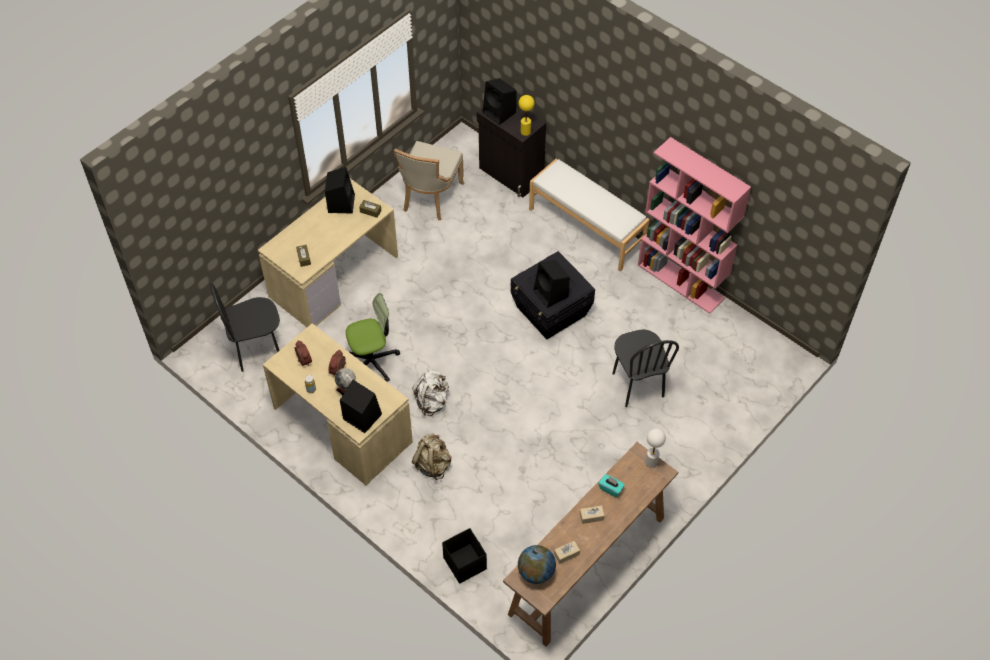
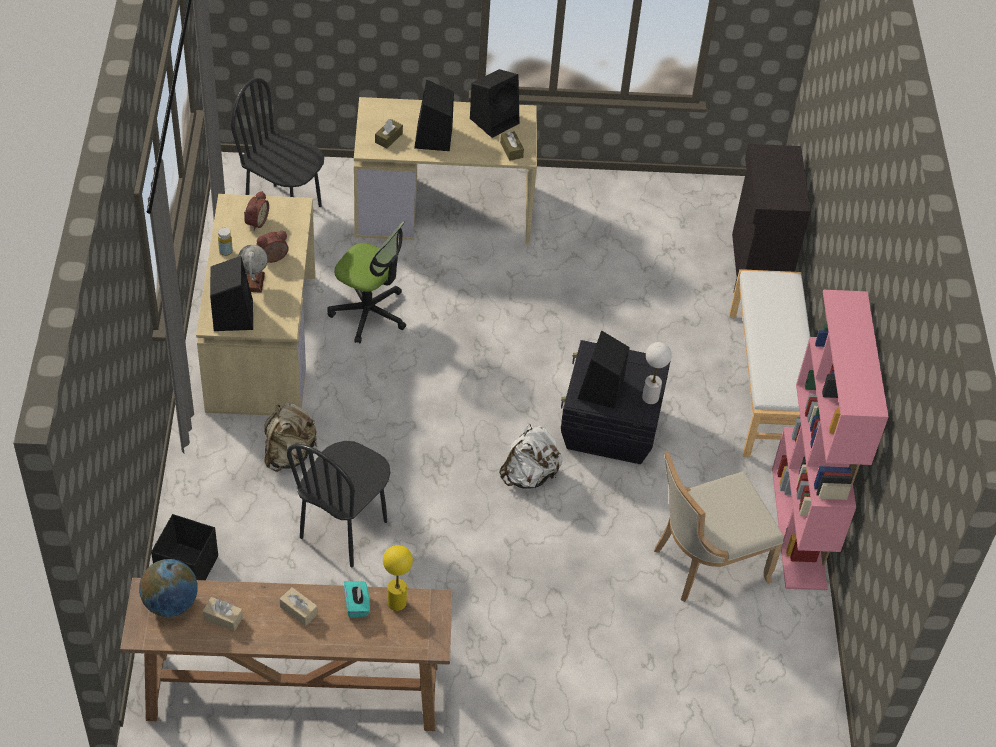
camera: 45 degrees right, 5 degrees down
(430, 198) = (639, 220): beige chair -> beige chair (705, 563)
(432, 402) = (370, 399): white backpack -> white backpack (529, 475)
(500, 113) = (772, 163): black speaker -> black speaker (433, 138)
(525, 132) = (774, 202): yellow table lamp -> yellow table lamp (397, 603)
(637, 385) = (598, 580): black chair -> black chair (344, 530)
(651, 462) = (435, 623): white table lamp -> white table lamp (650, 397)

